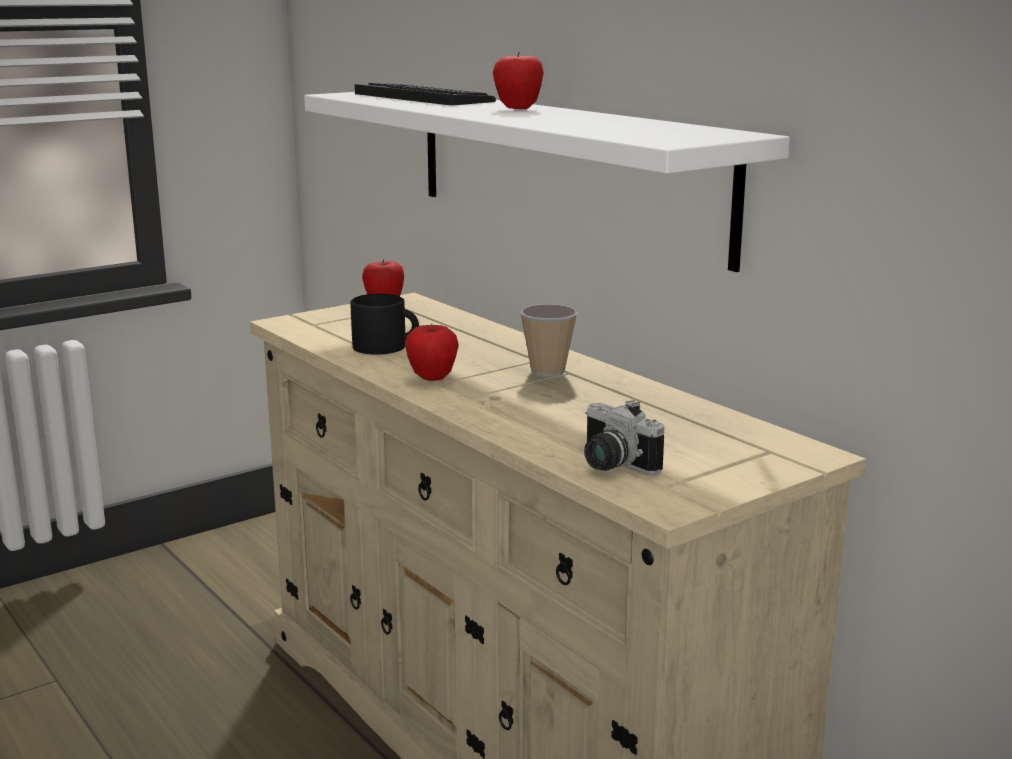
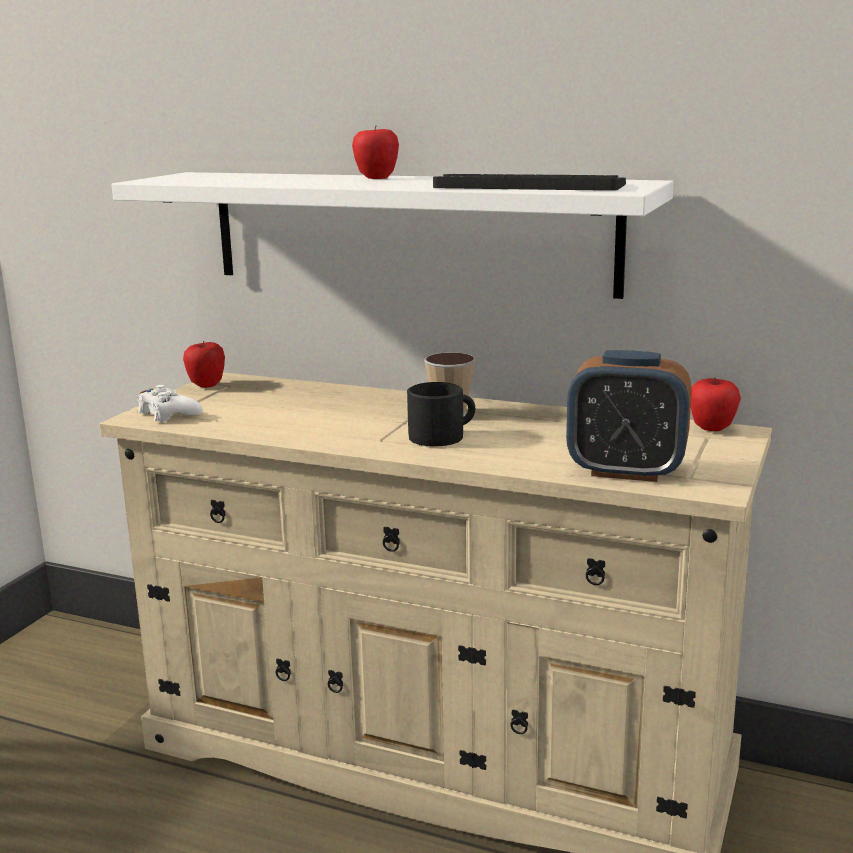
camera: 30 degrees left, 0 degrees up
(311, 323) = (168, 414): none -> white game controller
(386, 347) = (277, 420): black mug -> black mug (443, 436)
(424, 97) = (246, 177): keyboard -> keyboard (529, 185)
(432, 378) = (368, 438): apple -> apple (712, 429)
(611, 465) = (626, 471): camera -> alarm clock

